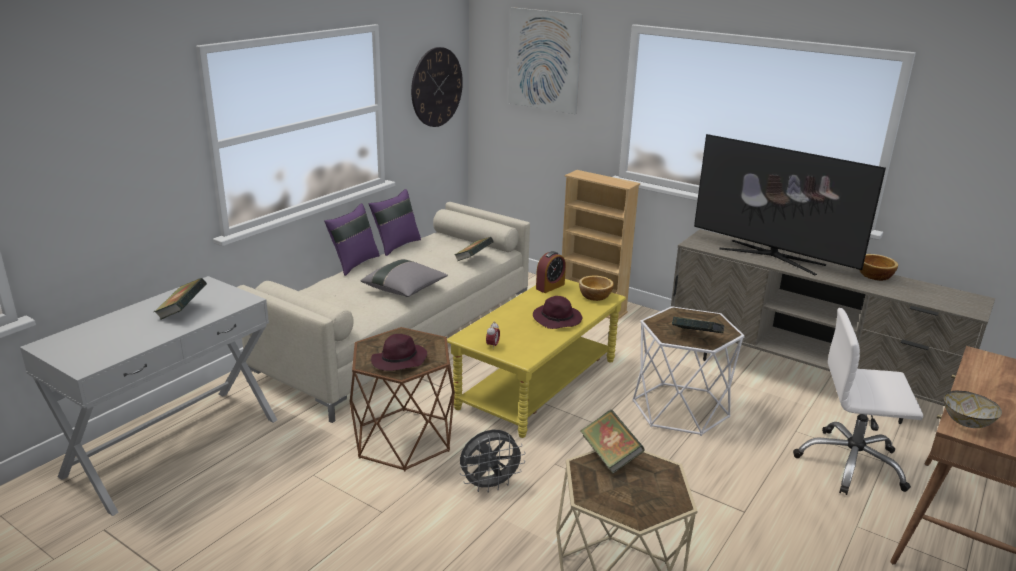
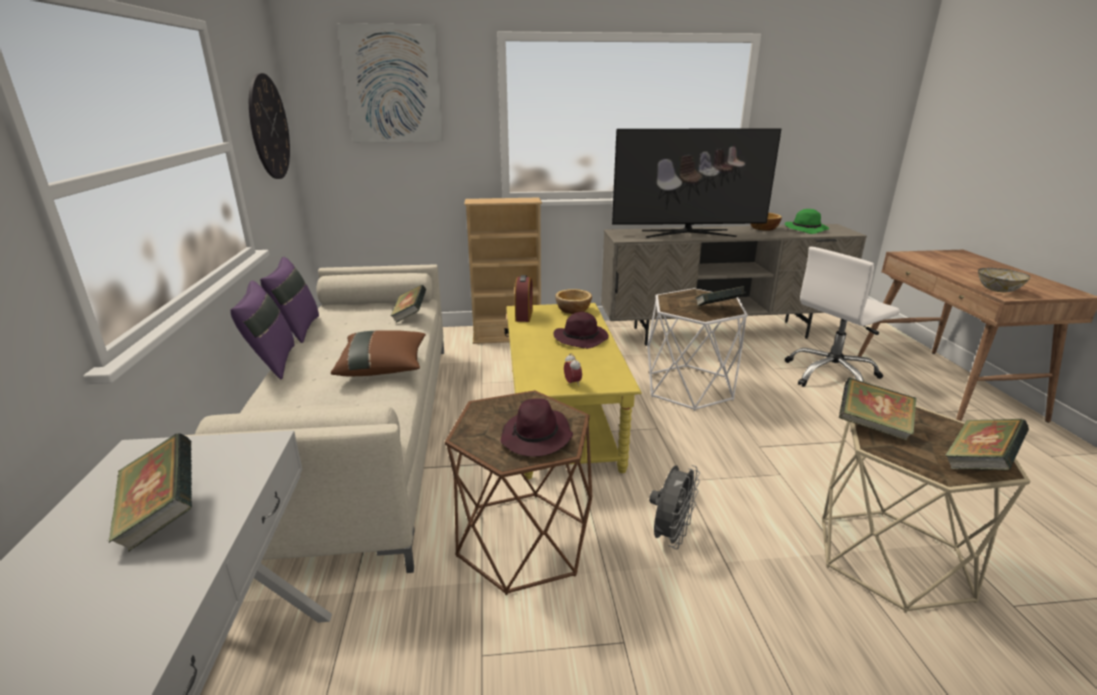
camera: 40 degrees left, 0 degrees up
(405, 290) = (383, 367): grey pillow -> brown pillow
(628, 508) = (978, 463): none -> book
(927, 292) = (806, 229): none -> green hat

